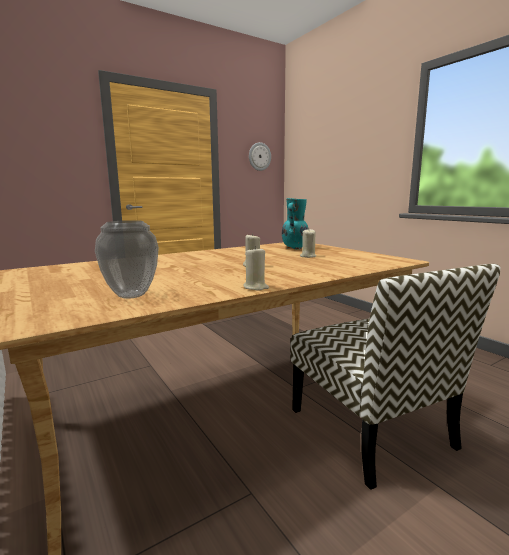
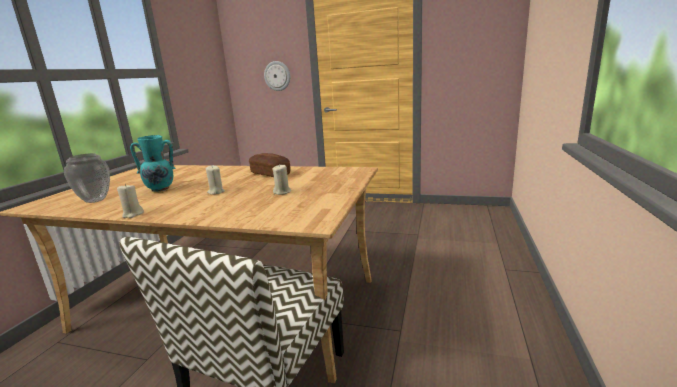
camera: 50 degrees right, 5 degrees up
(237, 252) = (270, 174): none -> bread
(259, 156) = (481, 44): wall clock -> wall clock (277, 76)
(295, 248) = (322, 178): turquoise vase -> turquoise vase (161, 189)

